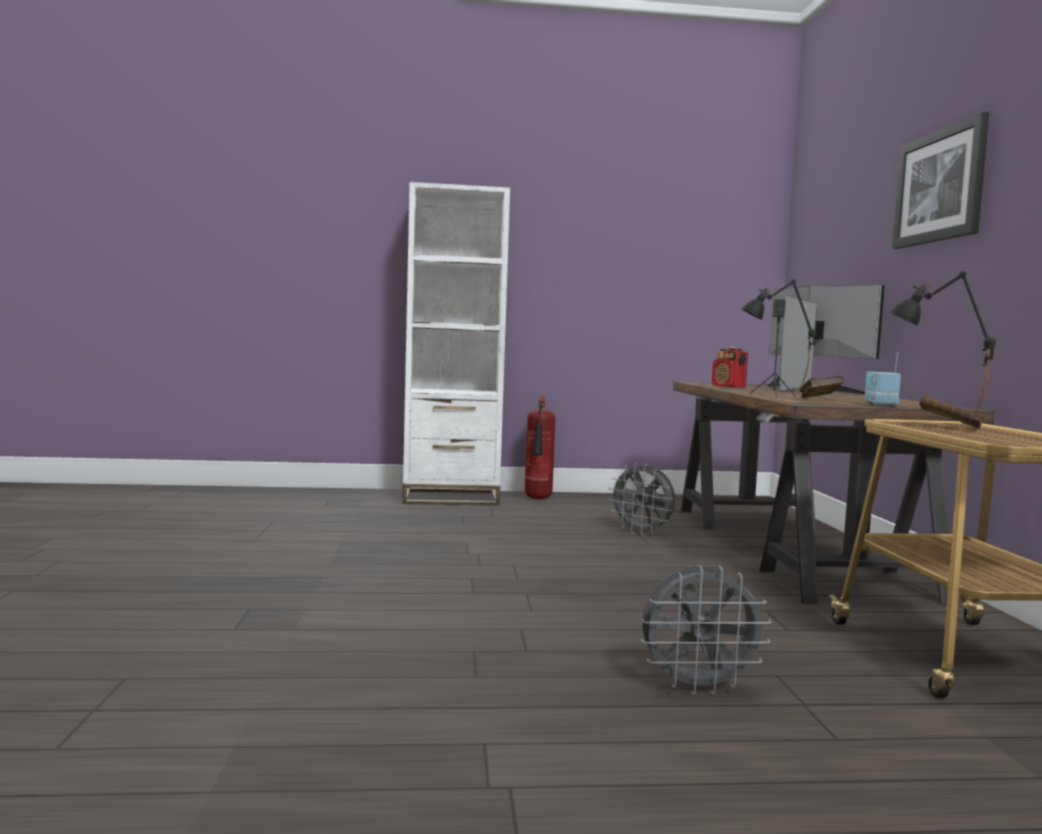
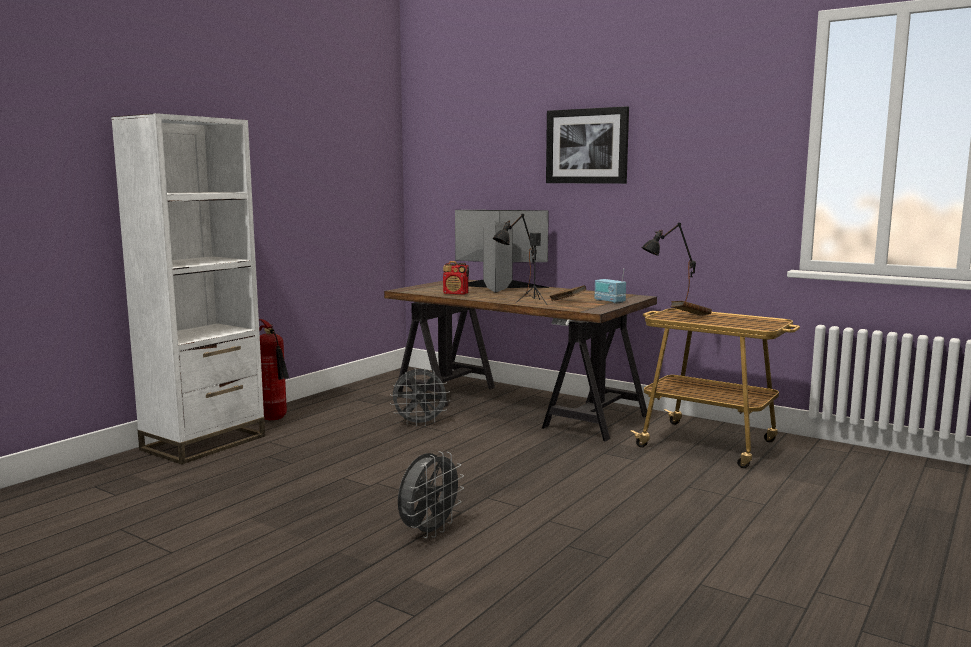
camera: 50 degrees left, 5 degrees up
(698, 687) = (683, 508): grey fan -> grey fan (429, 532)

